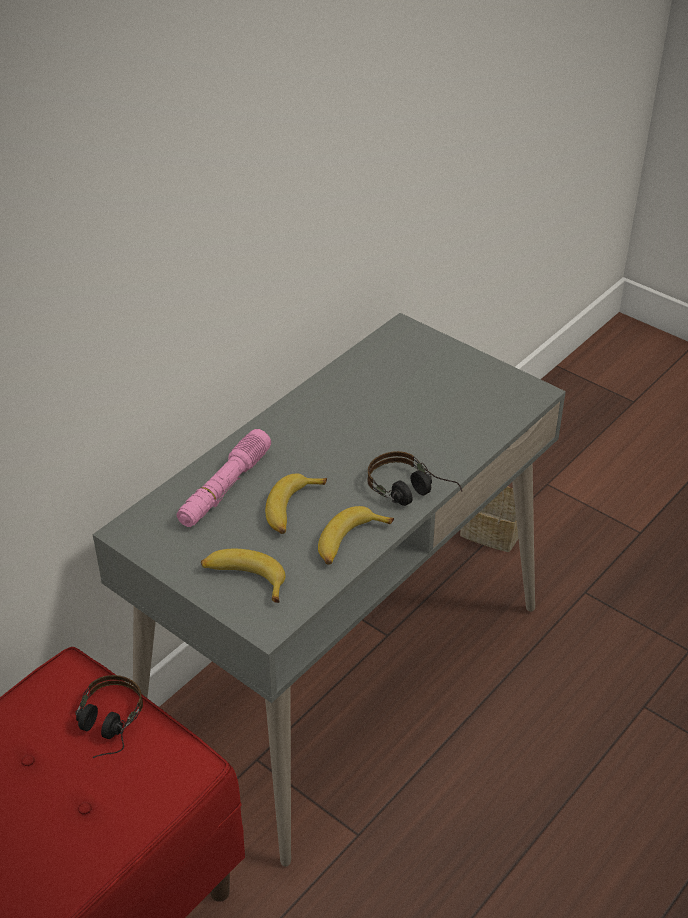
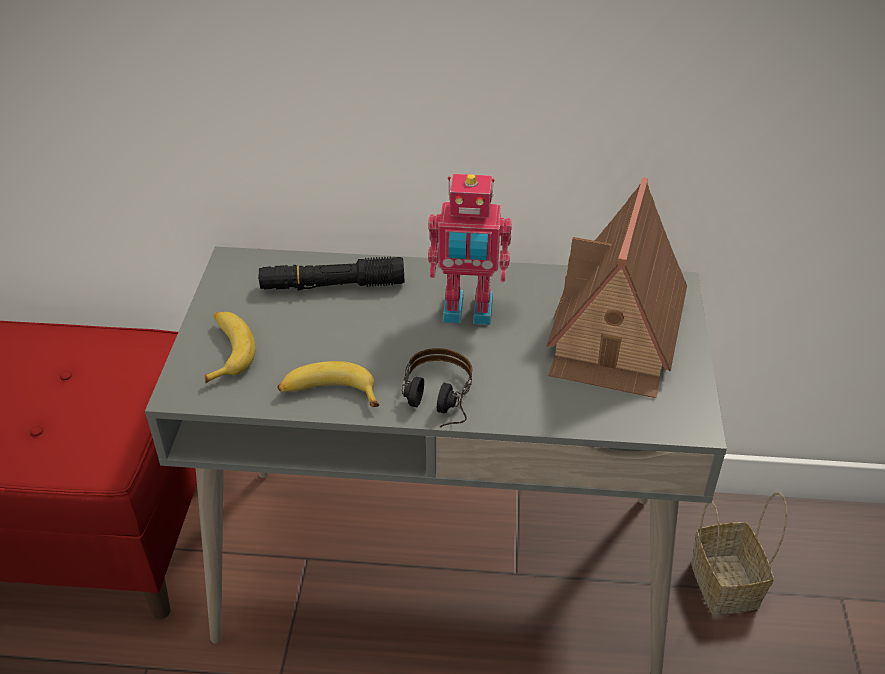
camera: 55 degrees right, 0 degrees up
(106, 729) = (116, 398): headphones -> none
(225, 487) = (332, 285): pink flashlight -> black flashlight
(292, 510) = (340, 337): banana -> none
(332, 433) = (467, 312): none -> toy robot
(423, 378) = (615, 333): none -> toy house

